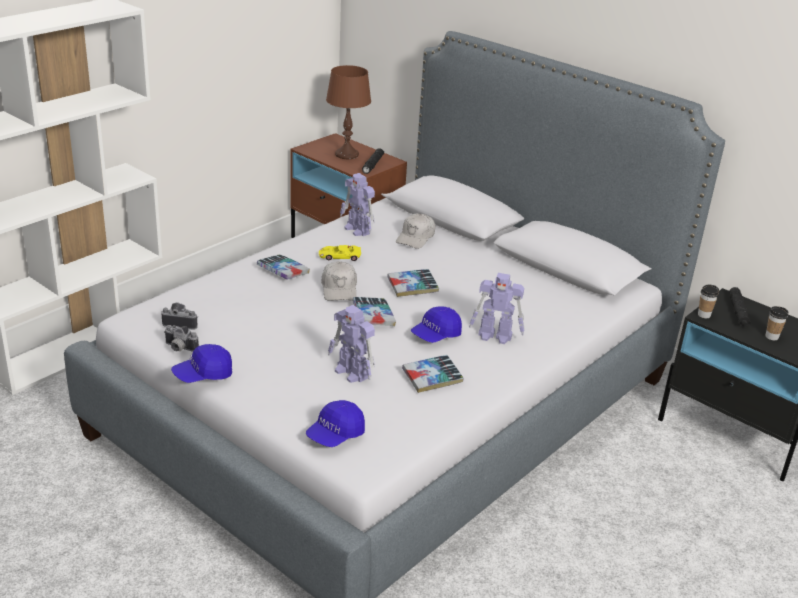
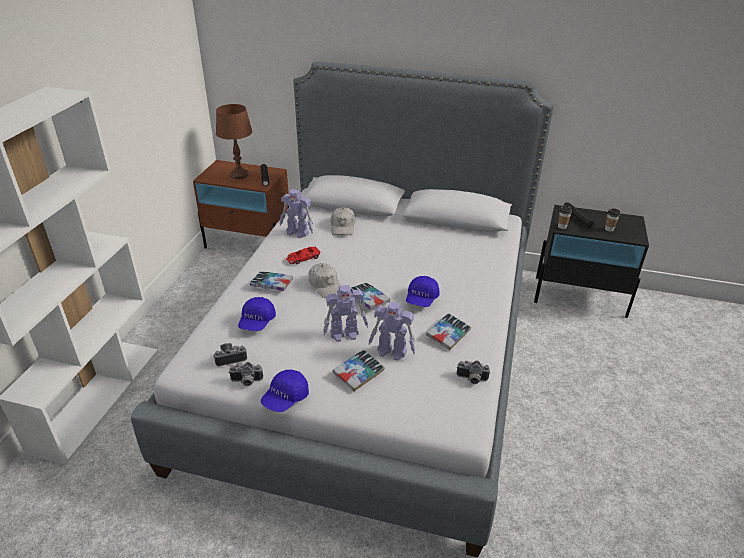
camera: 25 degrees left, 5 degrees up
(335, 435) = (425, 410): blue cap -> blue cap (257, 322)
(339, 256) = (303, 258): yellow toy car -> red toy car
(412, 287) = (374, 266): book -> book (358, 373)
(415, 427) = (472, 379): none -> camera
(496, 336) = (459, 286): toy robot -> toy robot (345, 334)

